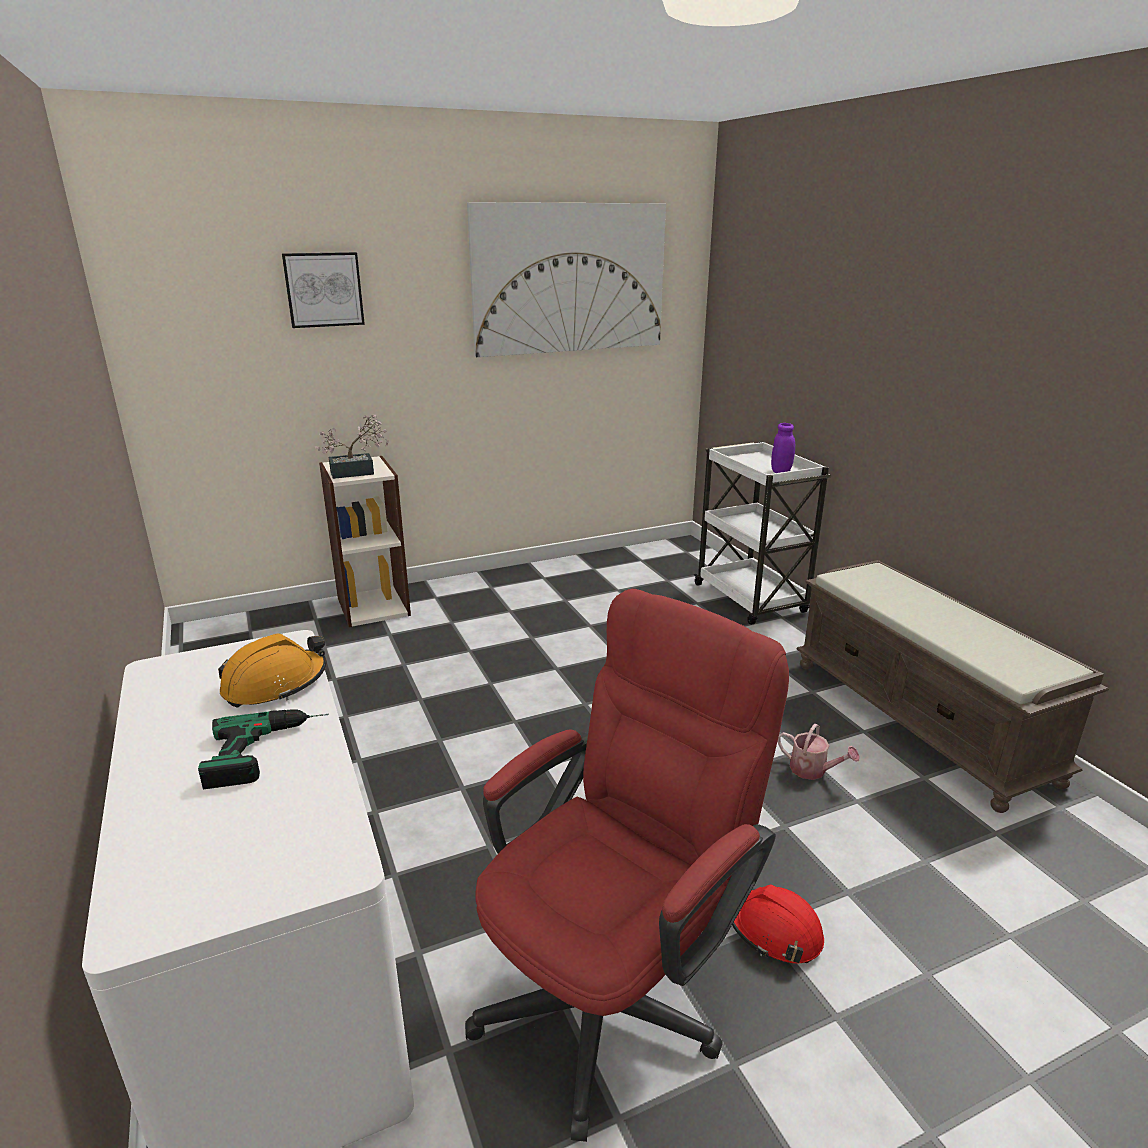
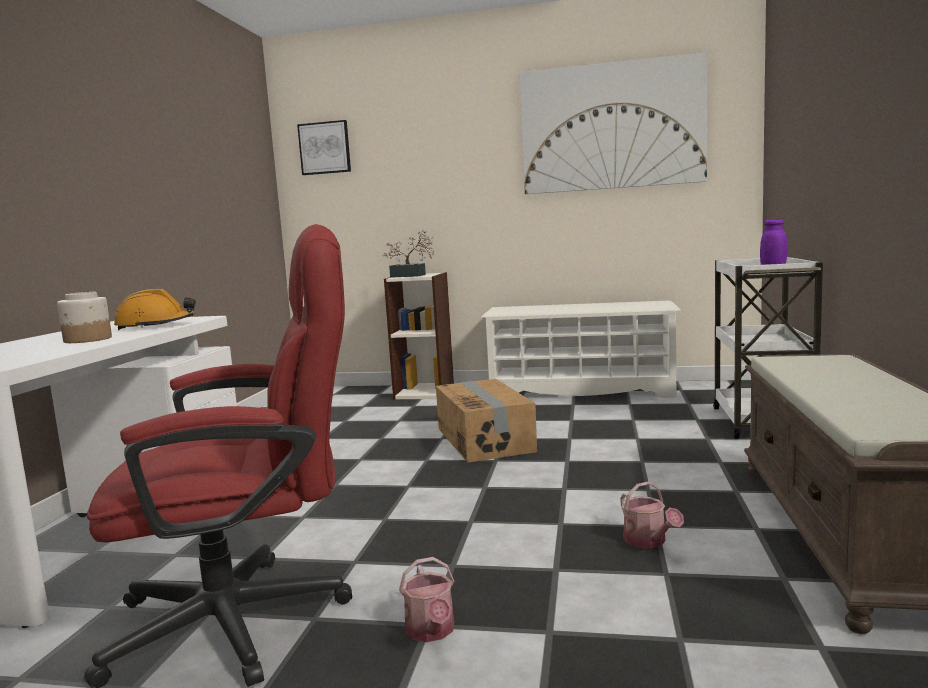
camera: 35 degrees right, 15 degrees down
(269, 751) = (88, 340): power drill -> jar
(324, 289) = (411, 146): picture -> picture (325, 148)
(539, 674) = (485, 439): none -> cardboard box
(550, 576) = (581, 391): none -> white shoe rack
(774, 931) = (431, 631): red hard hat -> watering can

